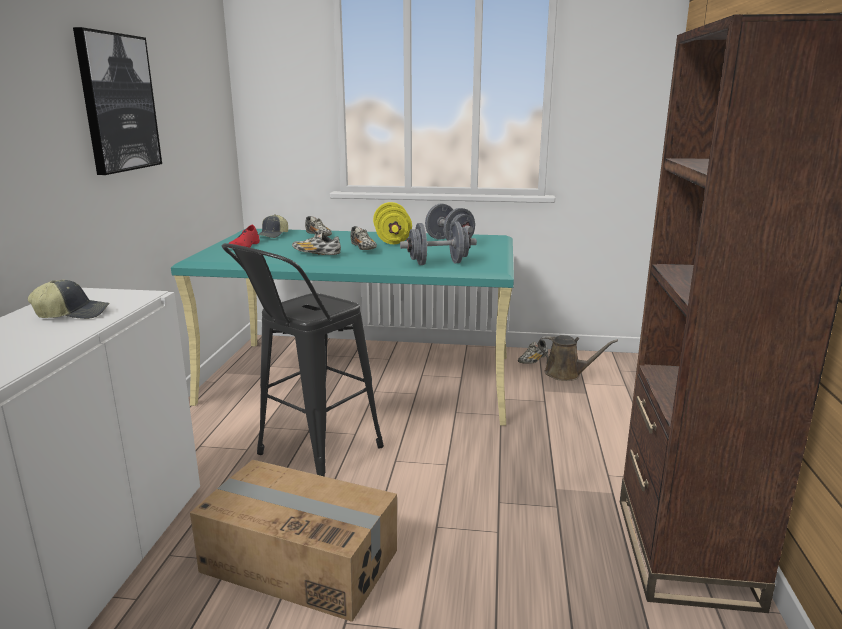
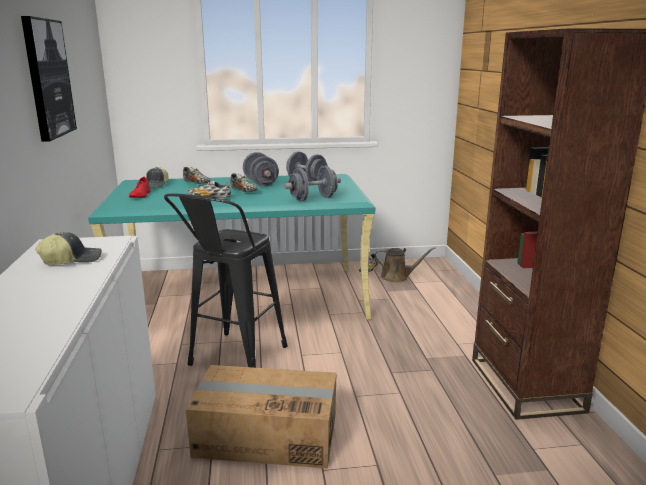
camera: 15 degrees left, 0 degrees up
(392, 240) = (261, 183): yellow dumbbell -> grey dumbbell

